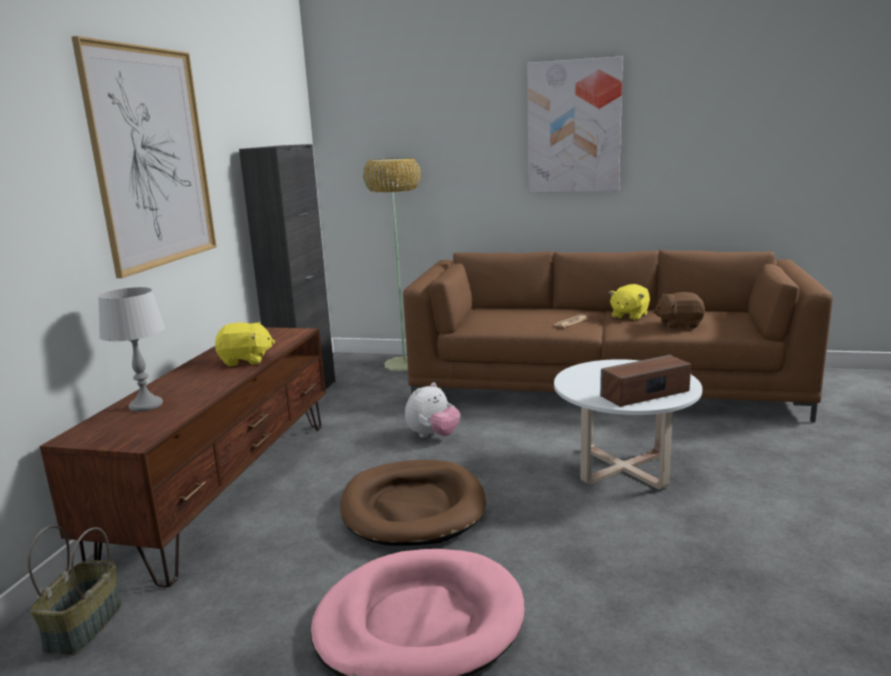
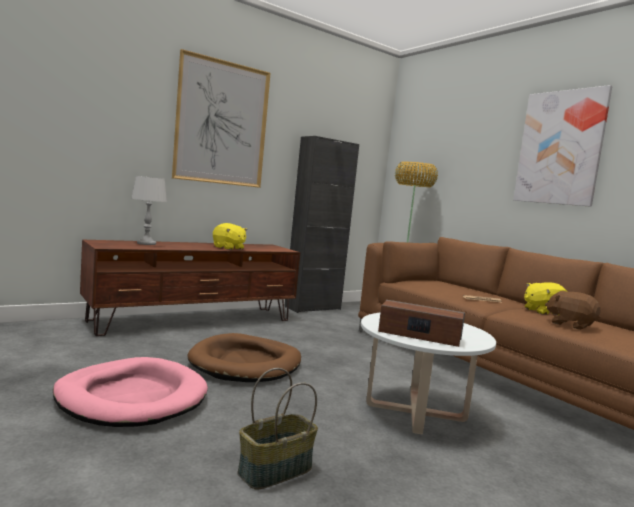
camera: 40 degrees right, 10 degrees down
(85, 627) = (48, 332): basket -> basket (275, 471)
(433, 436) = (333, 346): plush toy -> none

